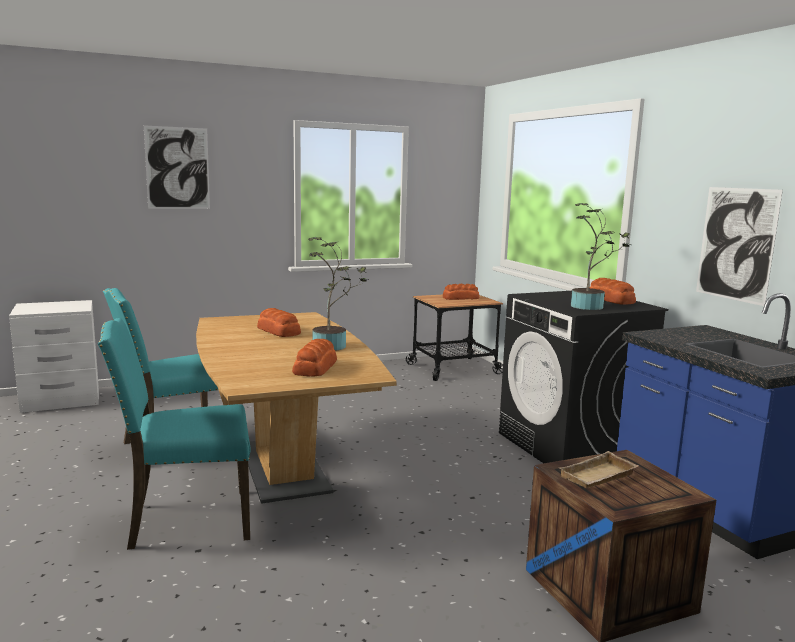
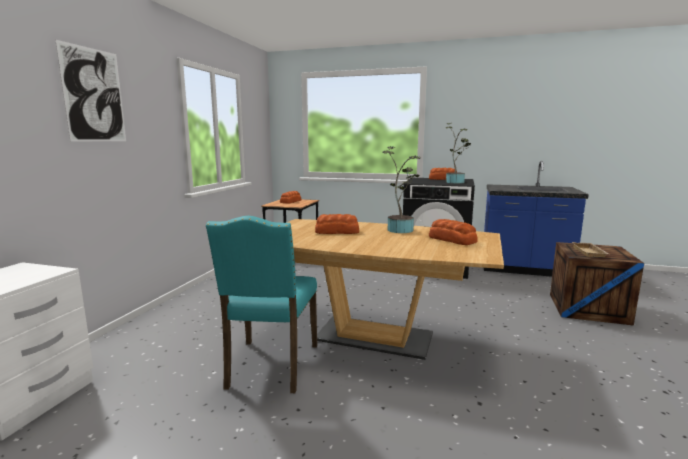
camera: 50 degrees left, 0 degrees up
(187, 520) = (424, 395): turquoise chair -> none
(736, 244) = (499, 142): picture -> none

